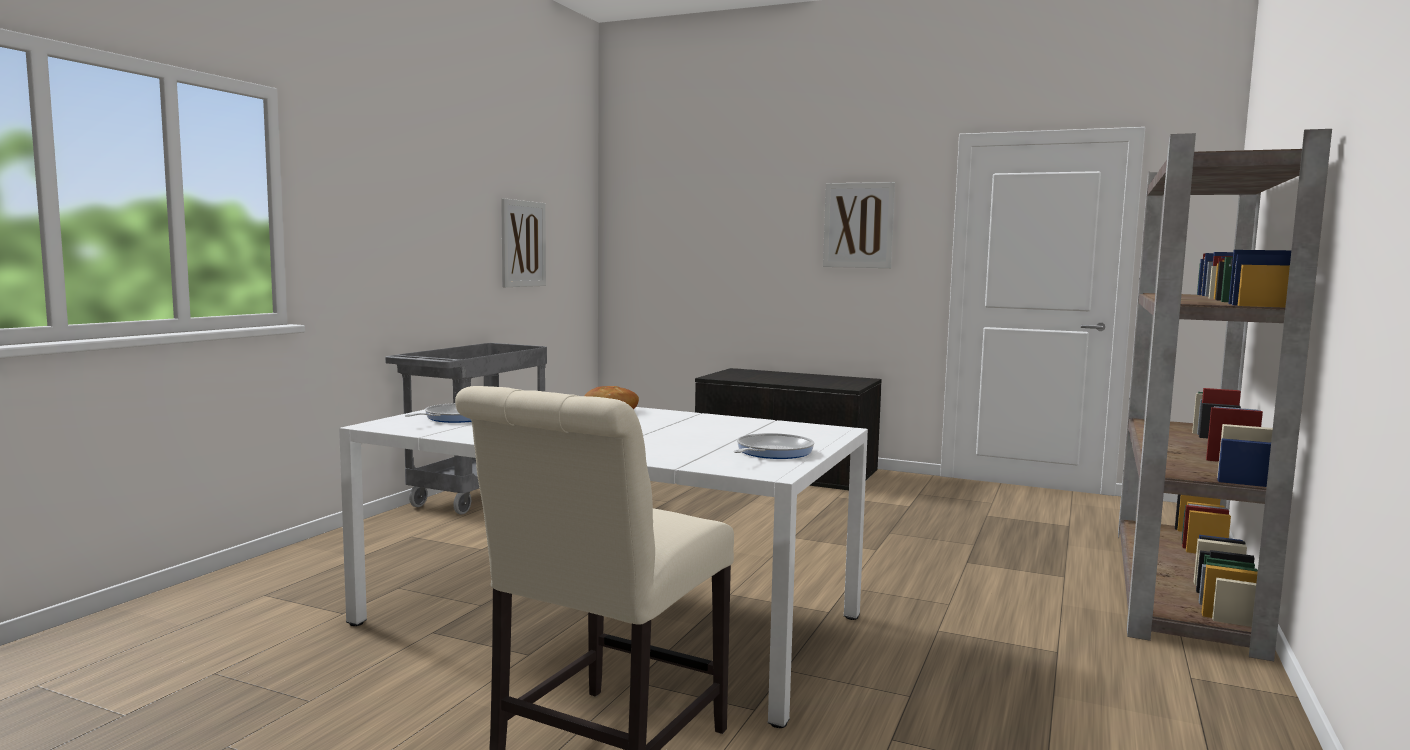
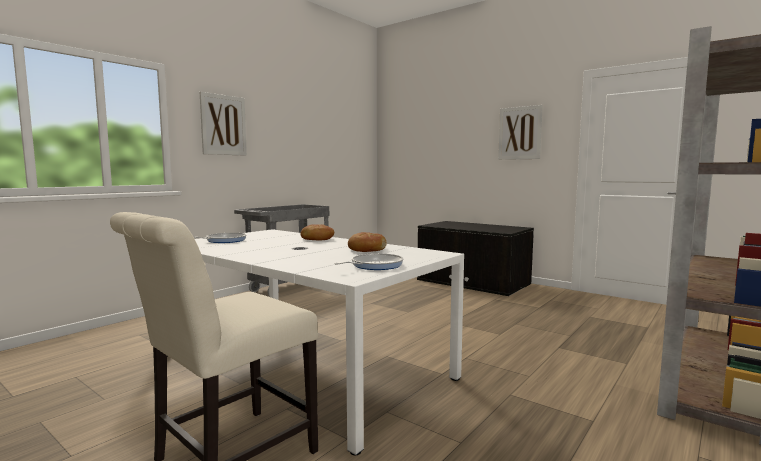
camera: 15 degrees right, 0 degrees up
(523, 243) = (325, 150): picture -> picture (223, 125)
(719, 427) = (366, 249): none -> bread

